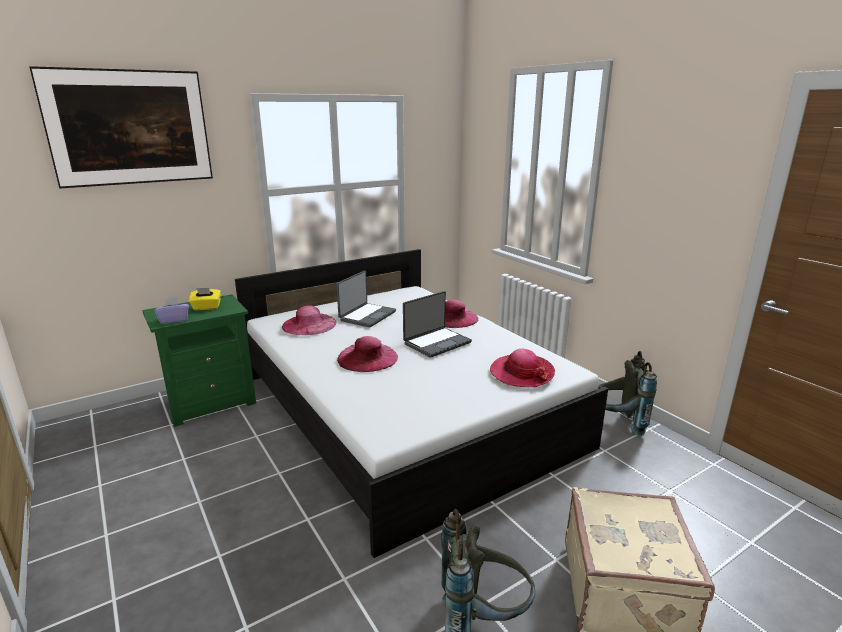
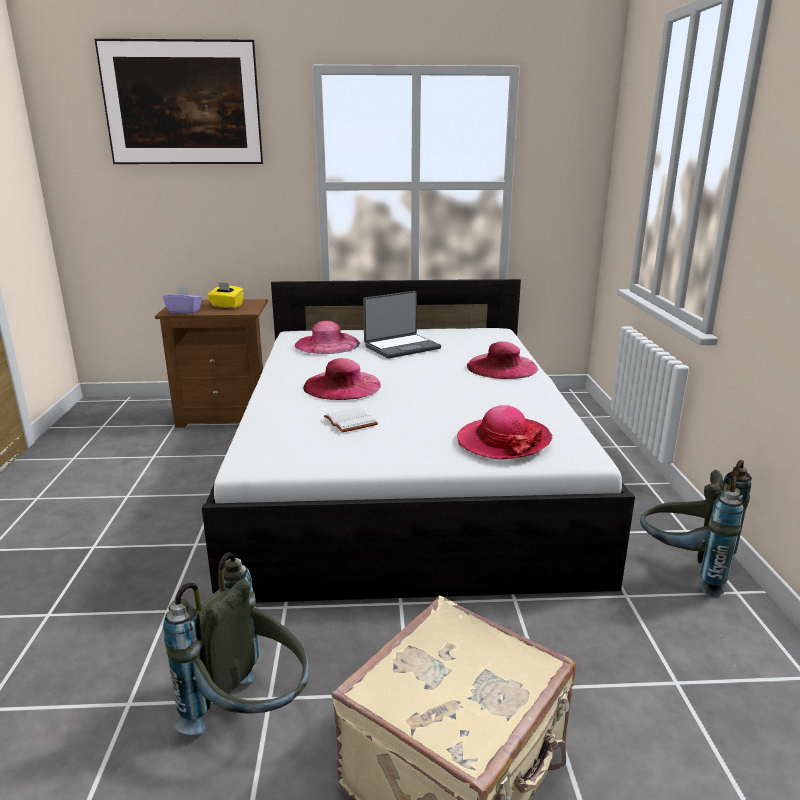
camera: 30 degrees right, 0 degrees up
(211, 402) = (226, 415): green nightstand -> brown nightstand
(410, 385) = (349, 421): none -> white book
(436, 343) = (441, 387): laptop -> none

